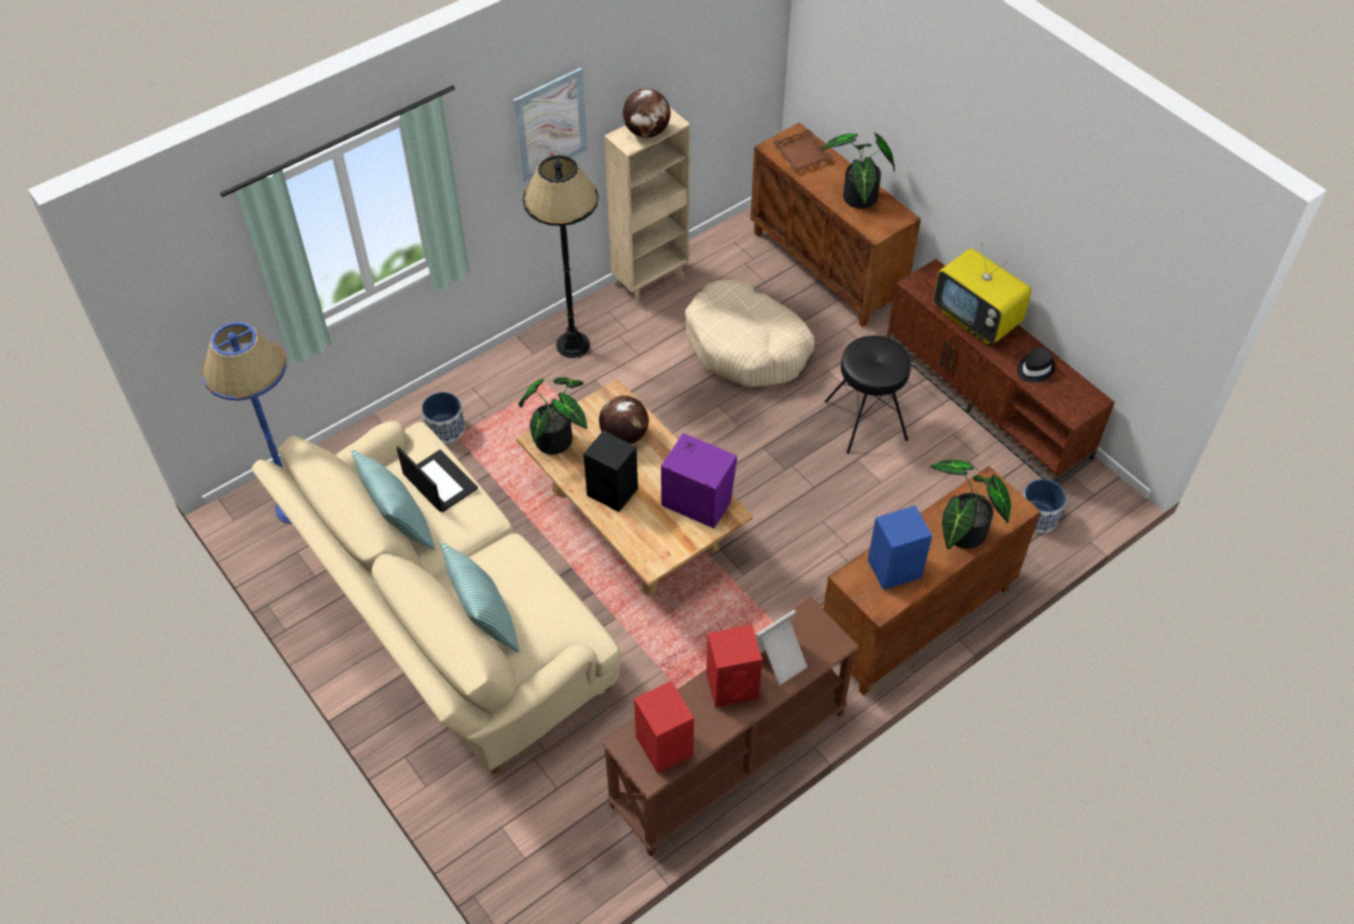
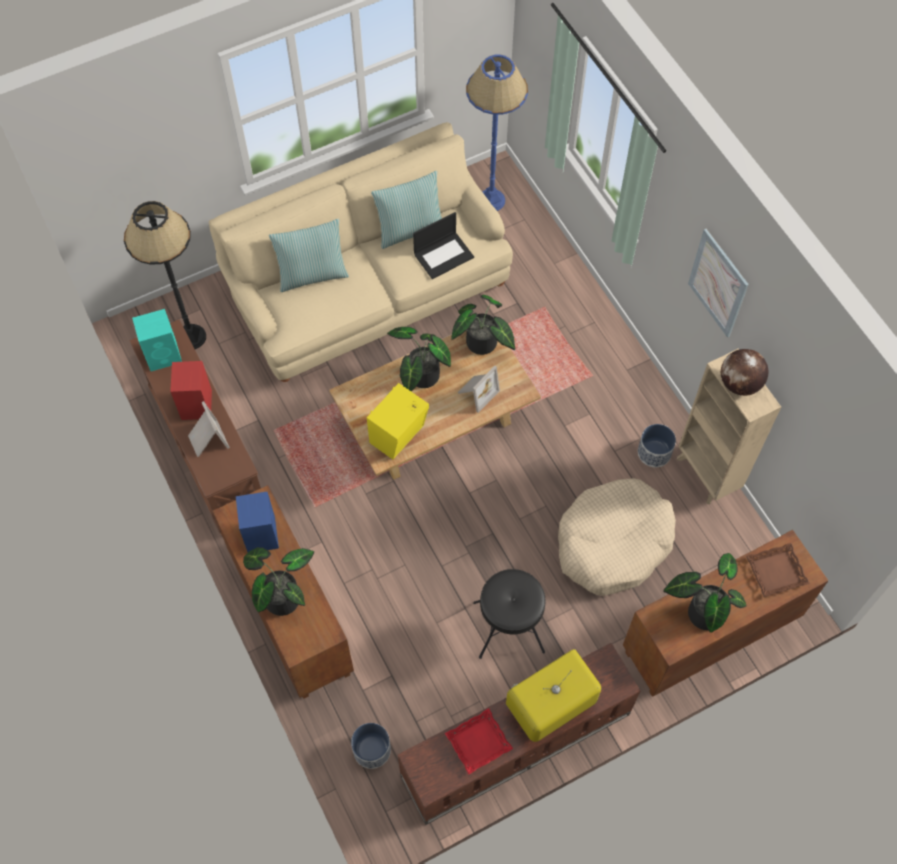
camera: 100 degrees right, 10 degrees up
(445, 428) = (552, 300): planter -> planter (654, 452)
(573, 345) = (632, 401): black floor lamp -> black floor lamp (191, 337)
(613, 492) = (420, 377): black speaker -> potted plant
(624, 436) = (476, 392): globe -> picture frame
(663, 745) = (164, 355): red speaker -> turquoise speaker
(696, 500) = (399, 435): purple speaker -> yellow speaker
(1034, 369) = (478, 742): black hat -> red tray

